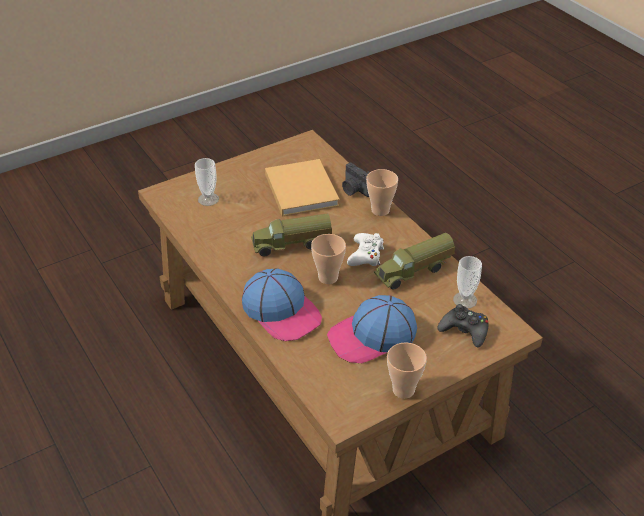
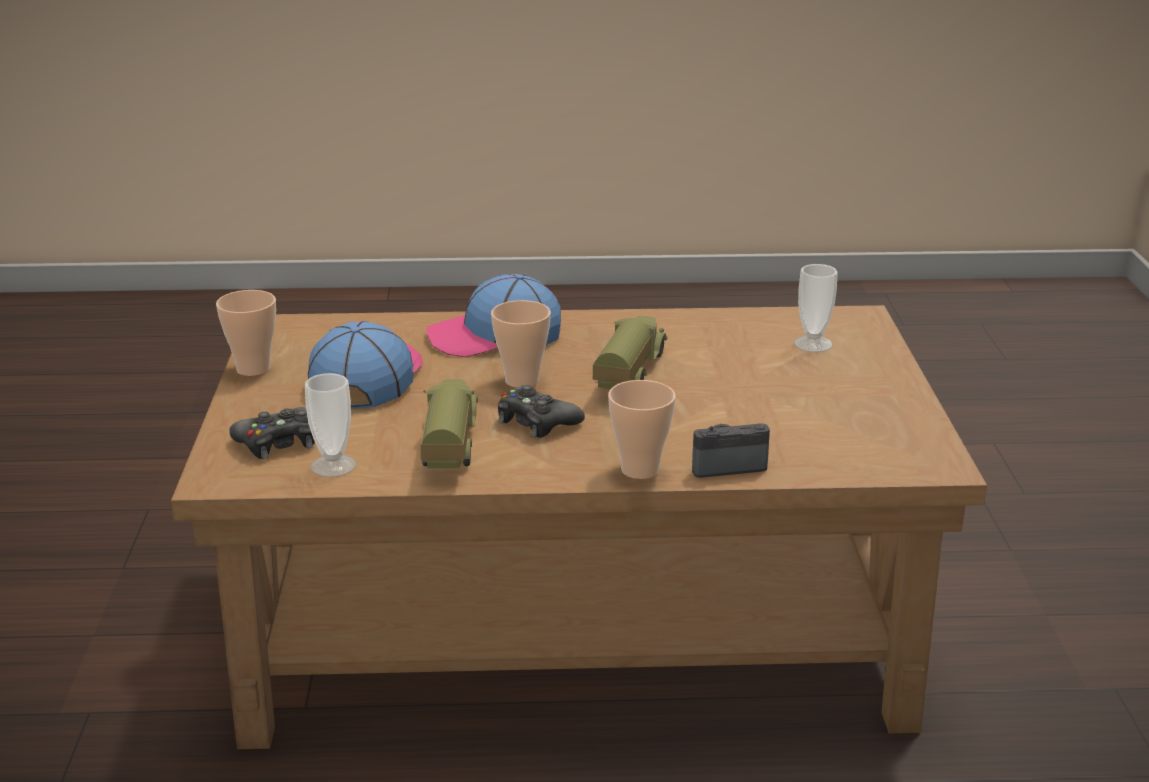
camera: 120 degrees right, 15 degrees down
(300, 188) = (777, 419): beige book -> none
(366, 255) = (536, 422): white game controller -> black game controller

